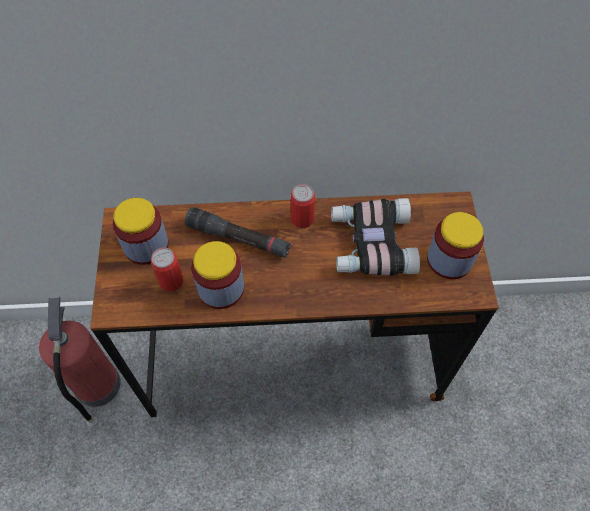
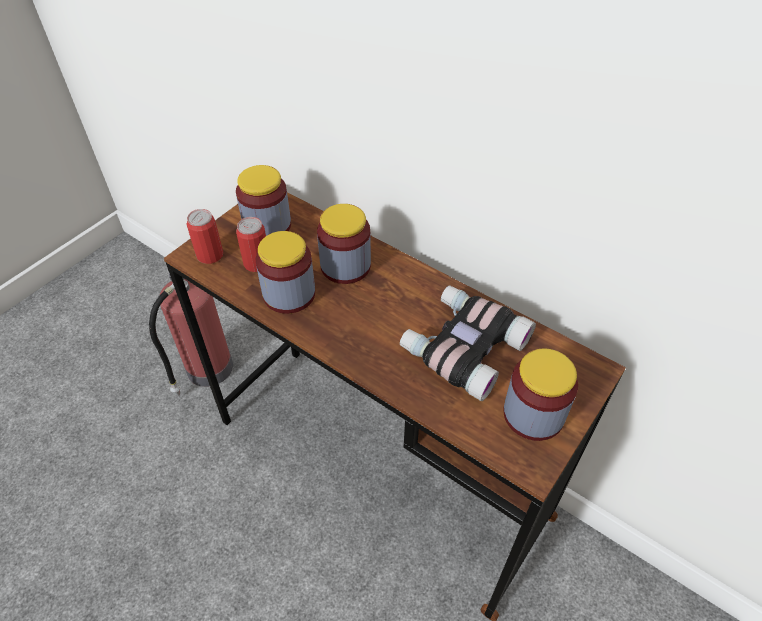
camera: 40 degrees right, 10 degrees down
(238, 238) = (345, 266): black flashlight -> jar
(302, 219) = (418, 285): can -> can (210, 255)

